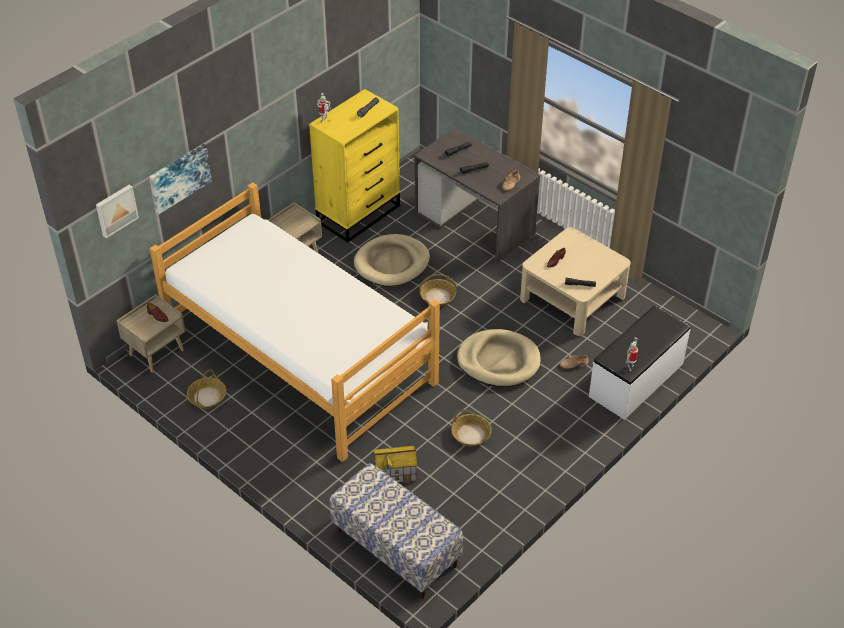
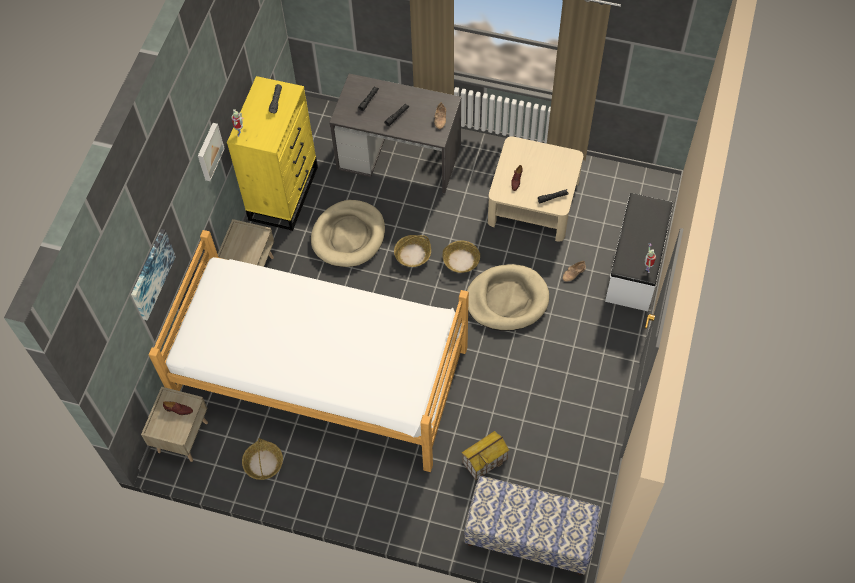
camera: 25 degrees left, 15 degrees up
(116, 210) = (115, 345): picture -> picture (209, 151)
(471, 434) = (527, 388): basket -> basket (461, 260)

